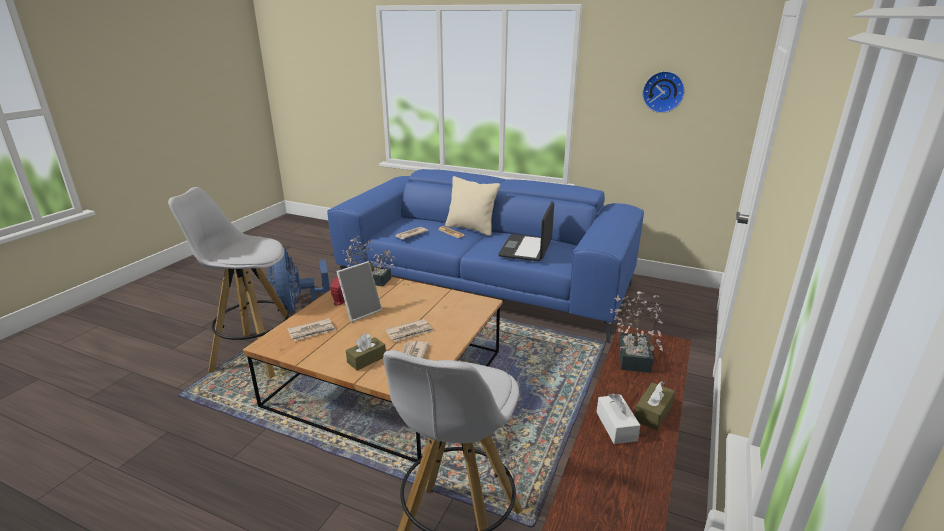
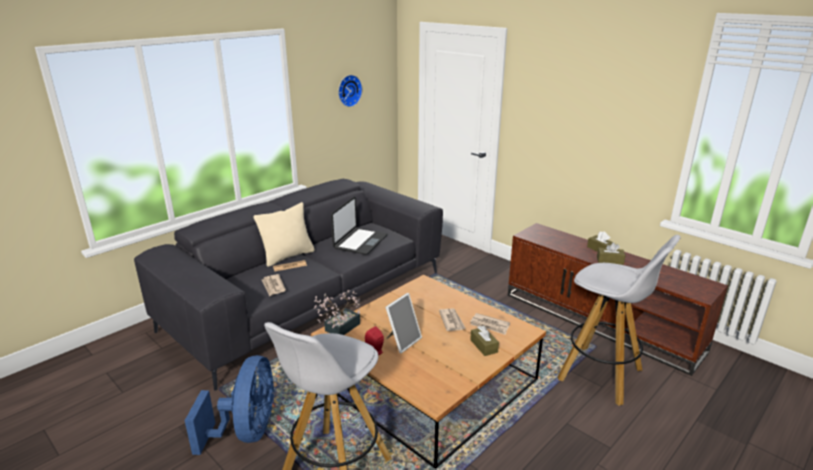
camera: 70 degrees left, 0 degrees up
(297, 307) = (247, 431): blue fan -> blue fan turned 90 degrees counterclockwise
(312, 331) = (424, 371): newspaper -> none
(361, 311) = (402, 341): picture frame -> picture frame turned 60 degrees clockwise
(485, 283) = (308, 300): blue sofa -> grey sofa
(526, 249) = (360, 242): laptop -> laptop turned 105 degrees counterclockwise
(616, 426) = (610, 260): white tissue box -> brown tissue box
(634, 355) = (547, 240): potted plant -> none

